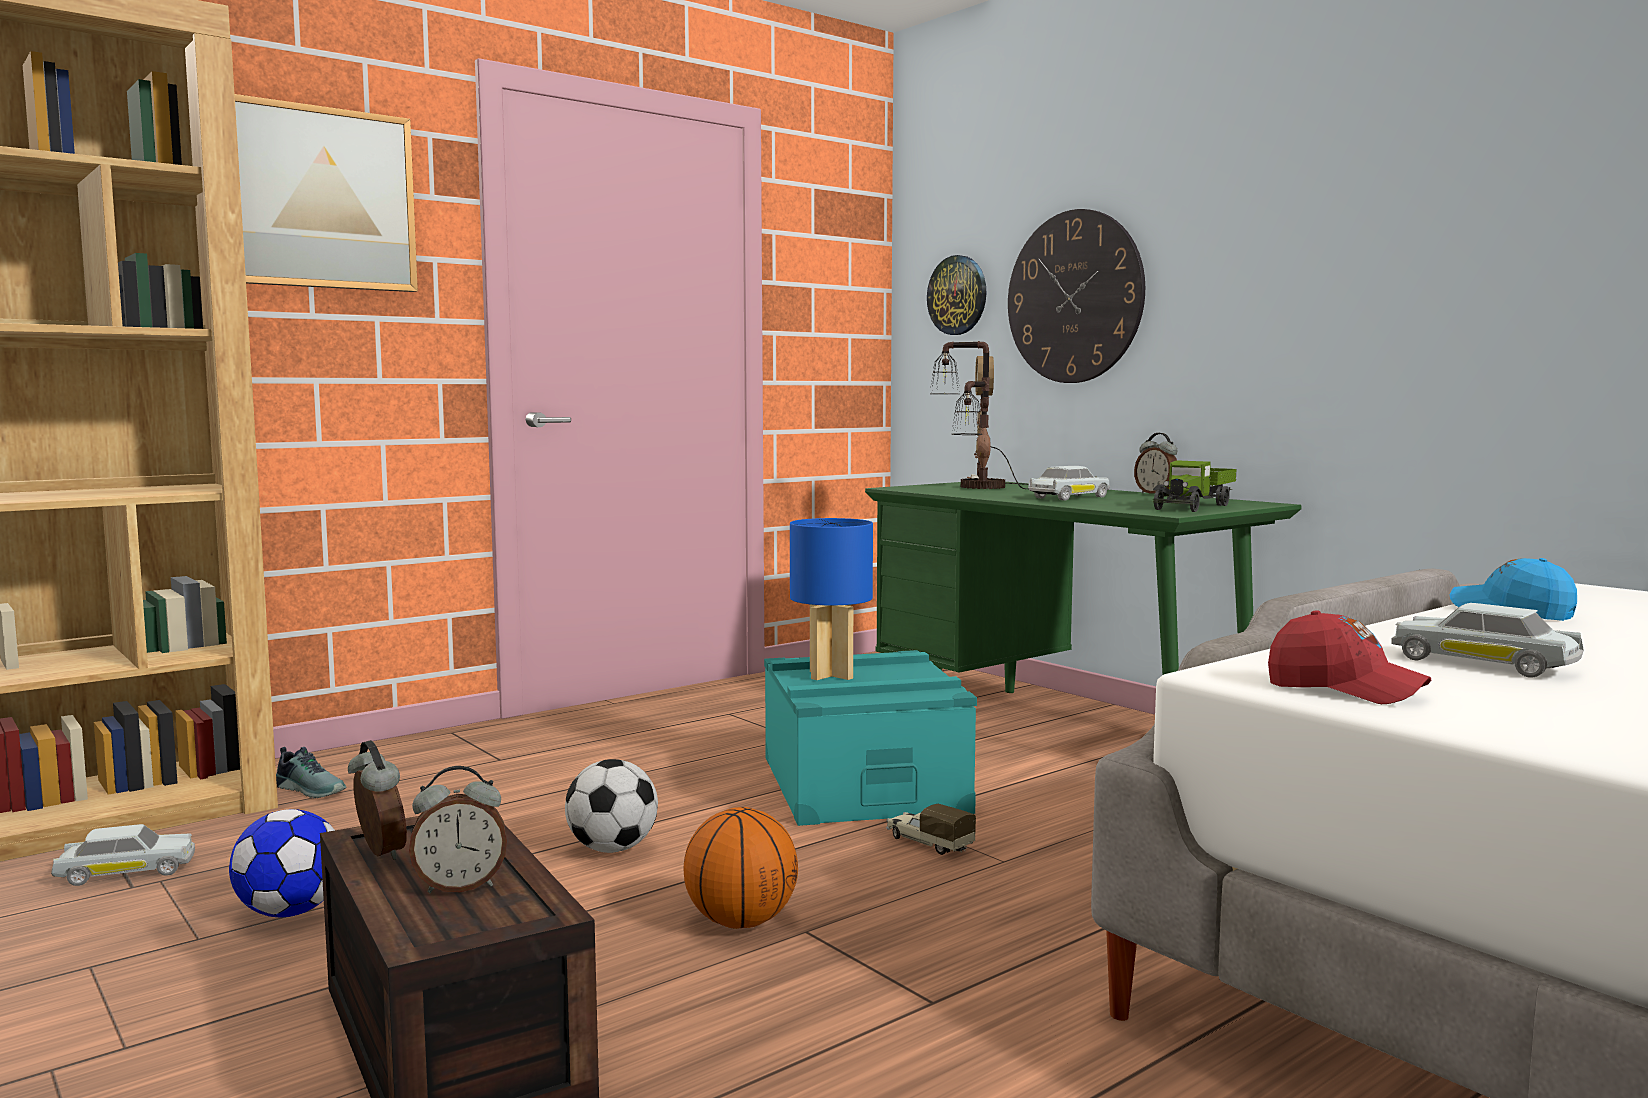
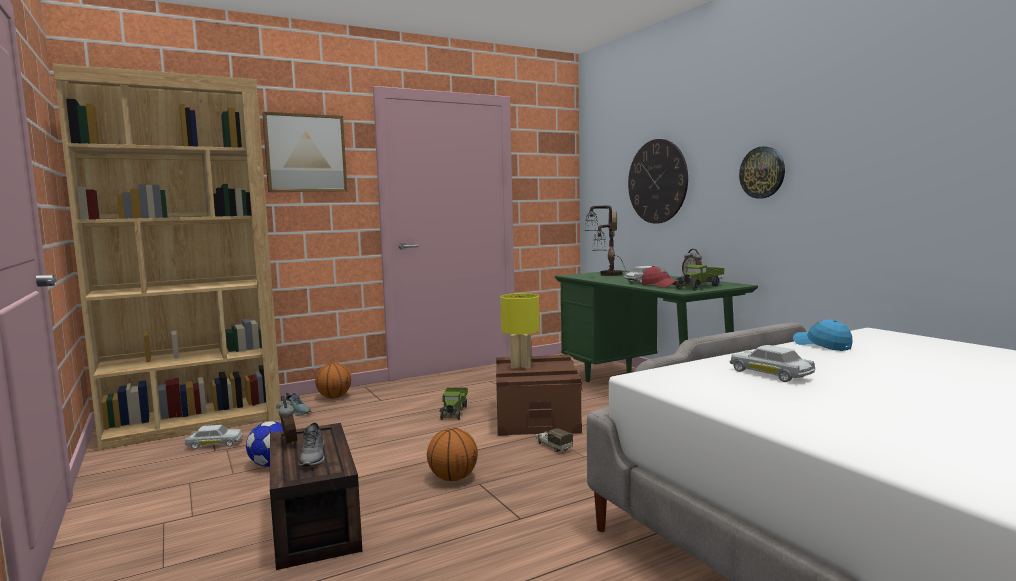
camera: 10 degrees right, 0 degrees up
(388, 756) = (334, 397): none -> basketball
(460, 886) = (313, 457): alarm clock -> grey shoe
(612, 849) = (412, 443): football -> none
(677, 778) = (454, 411): none -> toy truck
(831, 675) = (521, 366): blue table lamp -> yellow table lamp
(862, 783) = (536, 417): turquoise storage box -> brown storage box
(958, 295) = (607, 180): wall clock -> wall clock (762, 172)
(1345, 689) = (686, 386): red cap -> red cap (659, 285)

